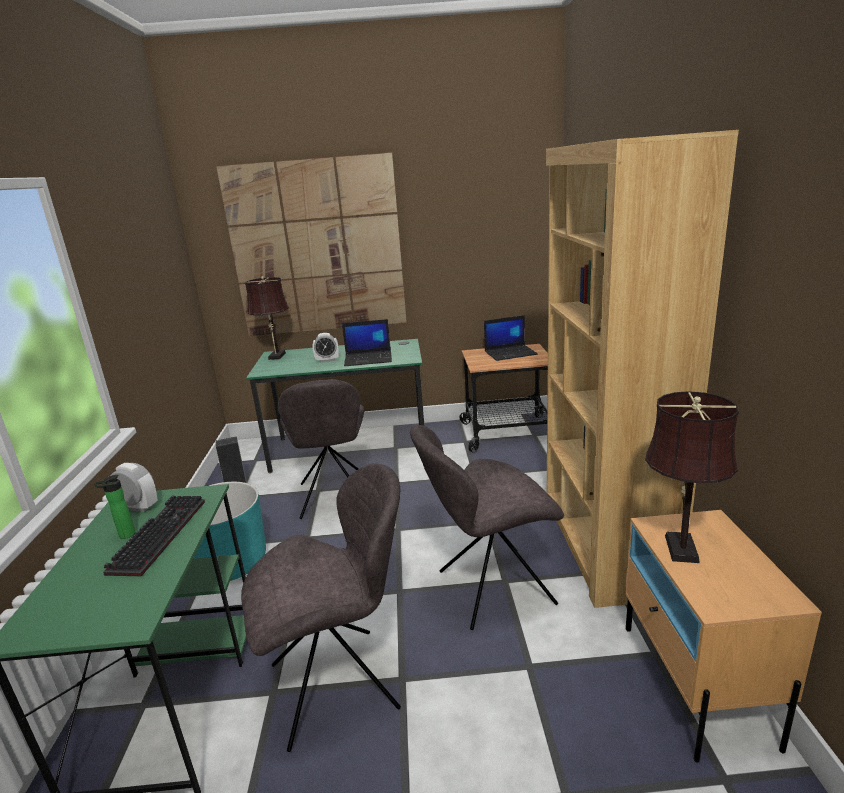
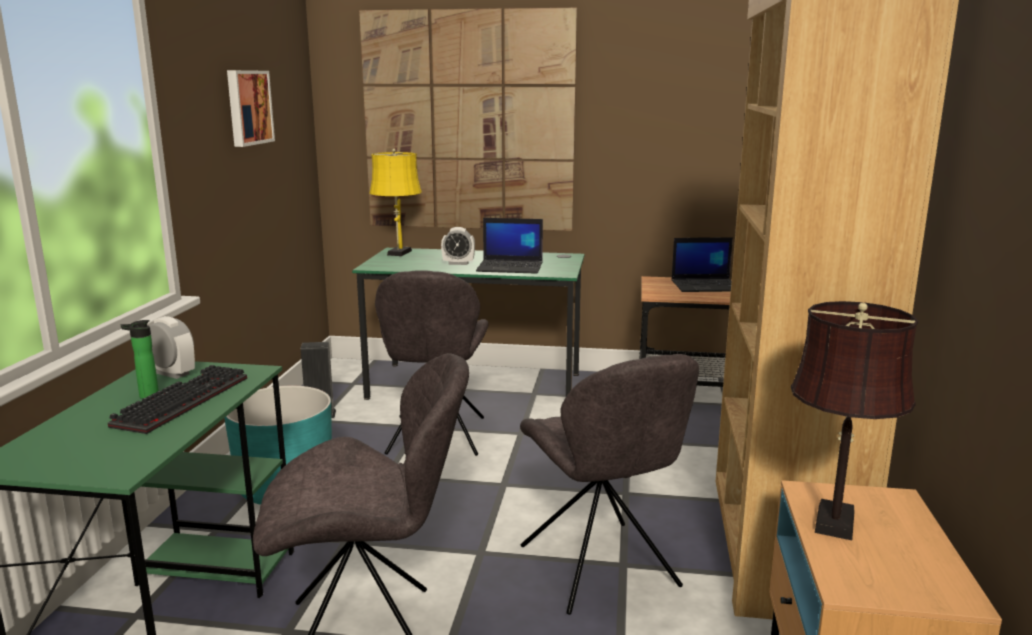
camera: 10 degrees right, 5 degrees down
(142, 260) = (248, 107): none -> picture
(276, 356) = (398, 253): brown table lamp -> yellow table lamp
(491, 588) = (601, 570): grey chair -> grey chair turned 105 degrees counterclockwise

